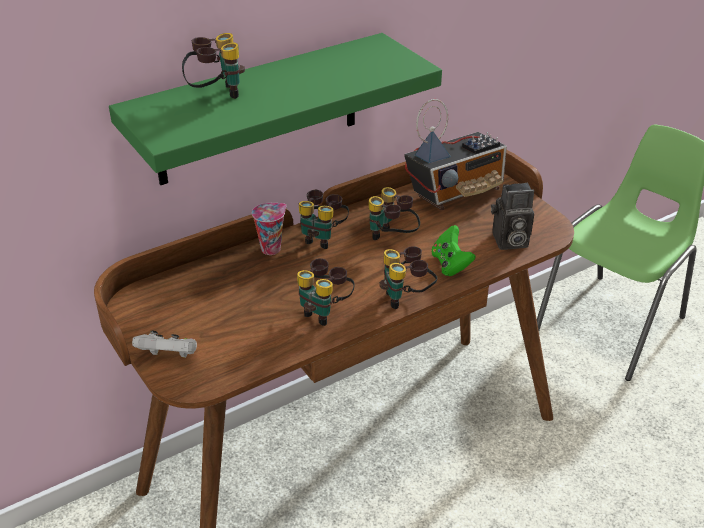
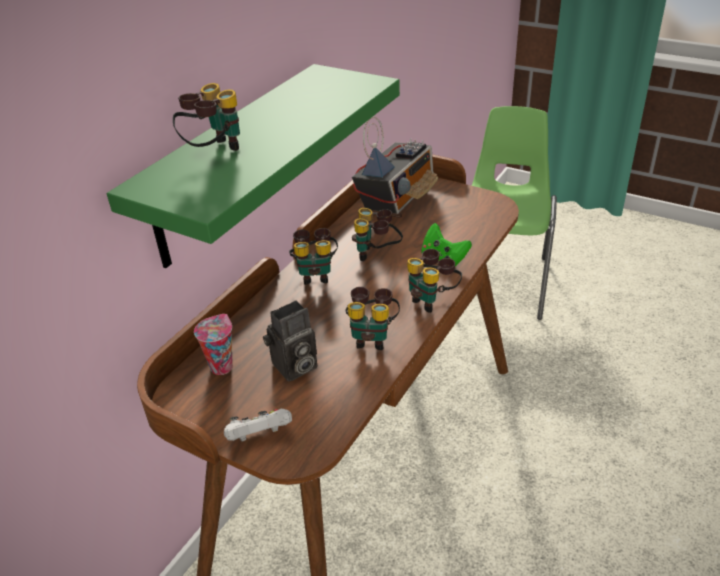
camera: 25 degrees left, 0 degrees up
(271, 248) = (276, 299): cup -> cup (221, 366)
(508, 242) = (473, 225): camera -> camera (294, 368)

